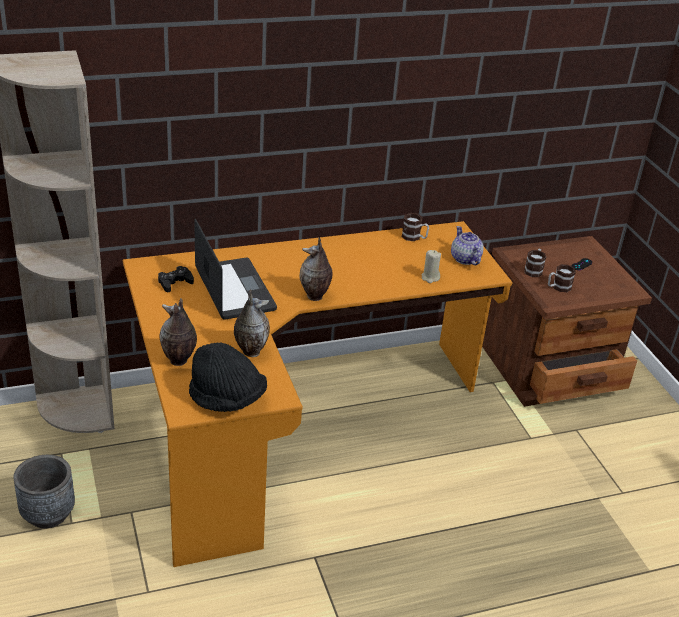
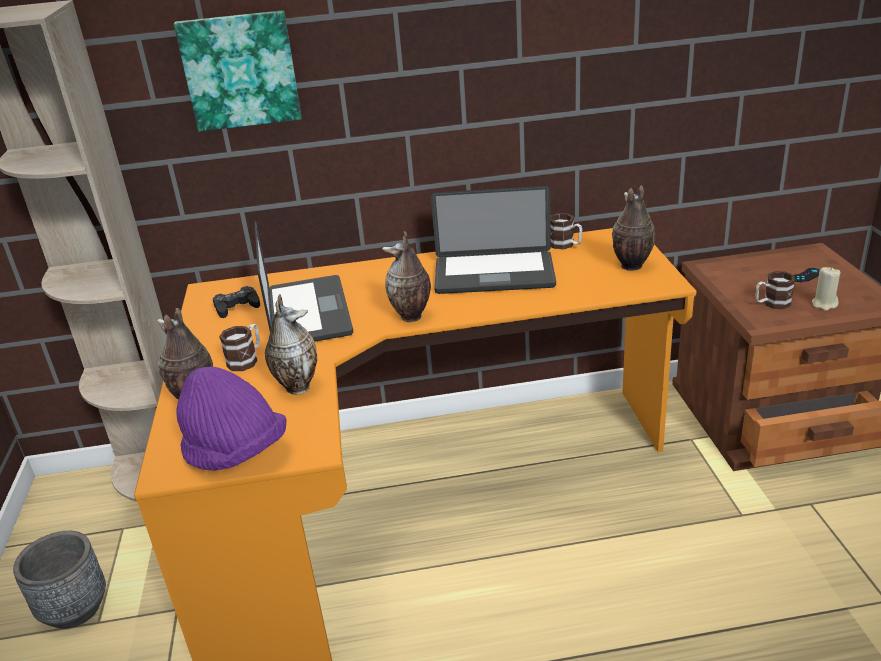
camera: 15 degrees right, 5 degrees down
(190, 103) = (240, 70): none -> picture
(227, 399) = (235, 453): black hat -> purple hat
(366, 262) = (494, 275): none -> laptop
(430, 277) = (577, 289): beige candle -> beige candle (824, 304)
(465, 259) = (631, 266): teapot -> vase
(534, 270) = (737, 284): mug -> mug (246, 359)

